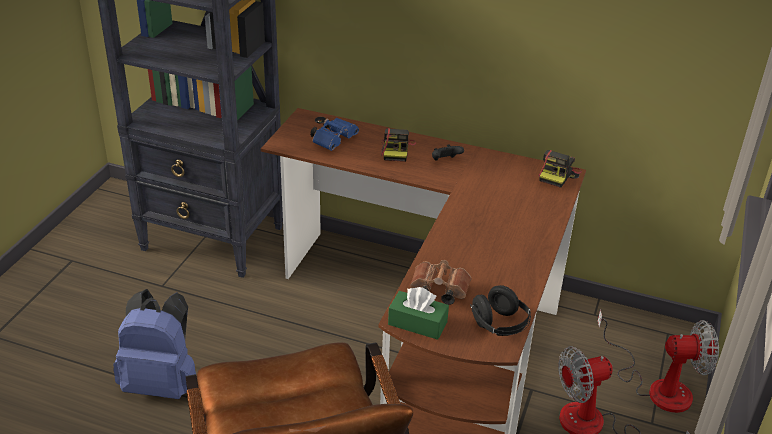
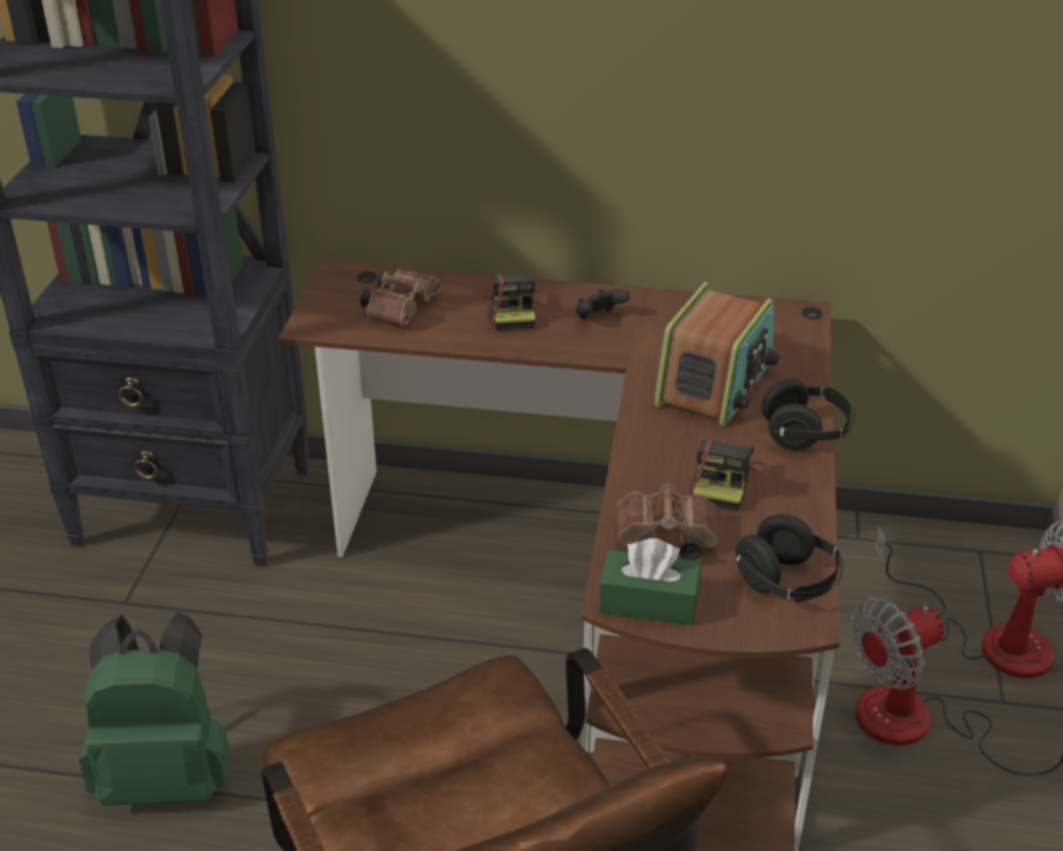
camera: 10 degrees left, 0 degrees up
(162, 383) = (167, 776): blue backpack -> green backpack
(334, 140) = (402, 308): blue binoculars -> brown binoculars
(500, 208) = (715, 383): none -> radio
(542, 244) = (806, 434): none -> black headphones
(558, 175) = (789, 316): camera -> camera (725, 482)

